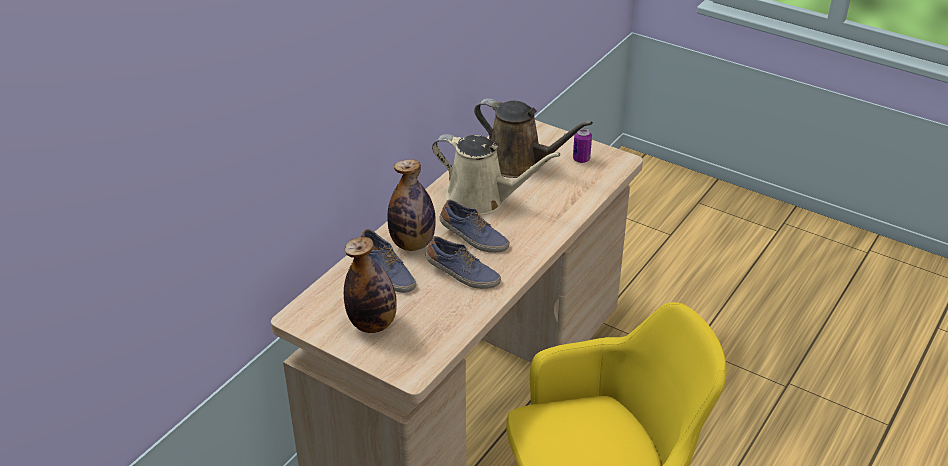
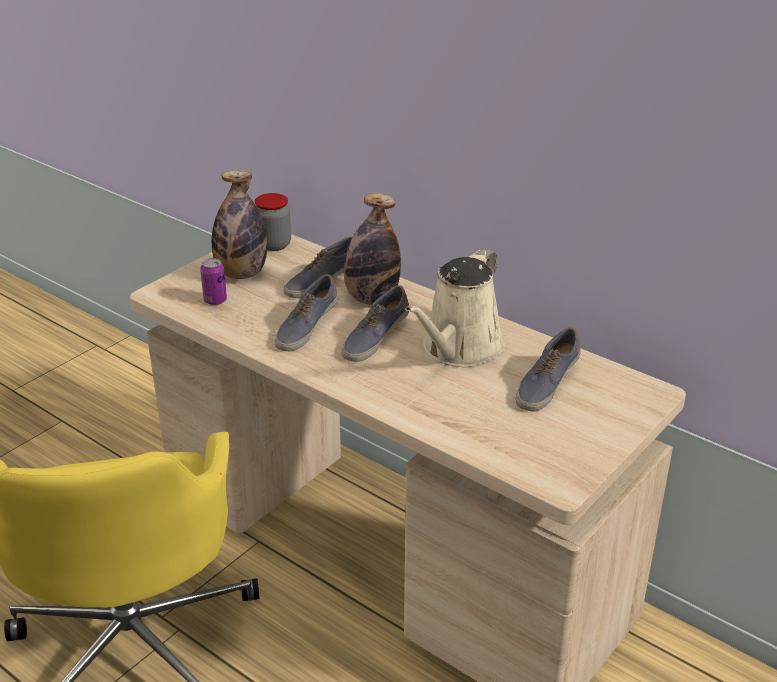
camera: 95 degrees right, 5 degrees down
(314, 310) = (274, 245): none -> jar
(520, 163) = (546, 384): brown watering can -> shoe
(581, 159) = (561, 442): can -> can (215, 300)

